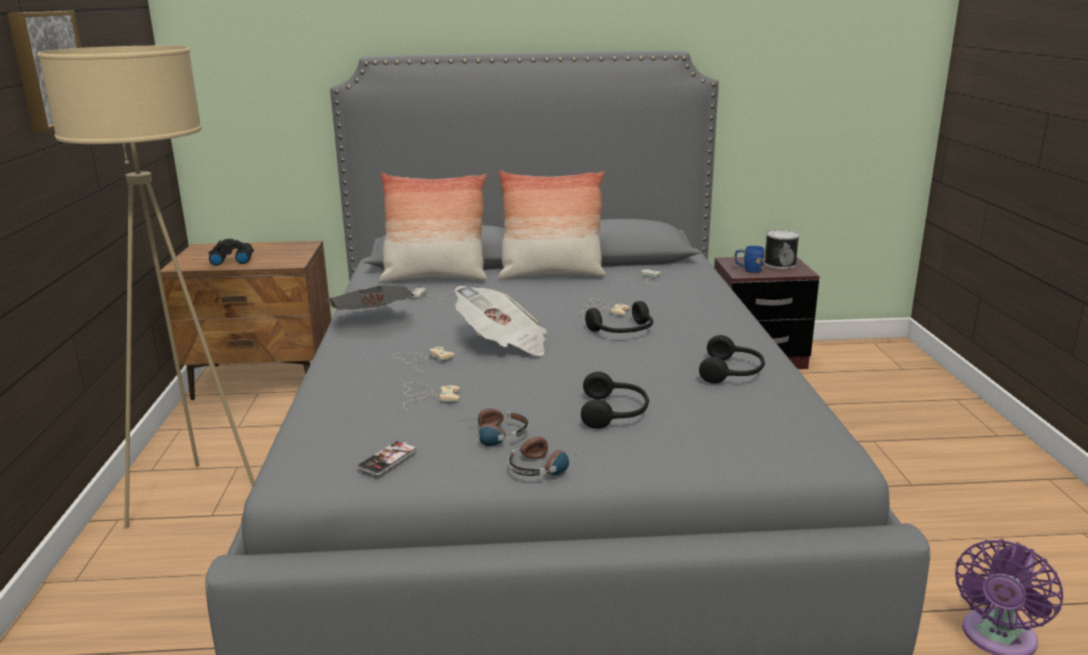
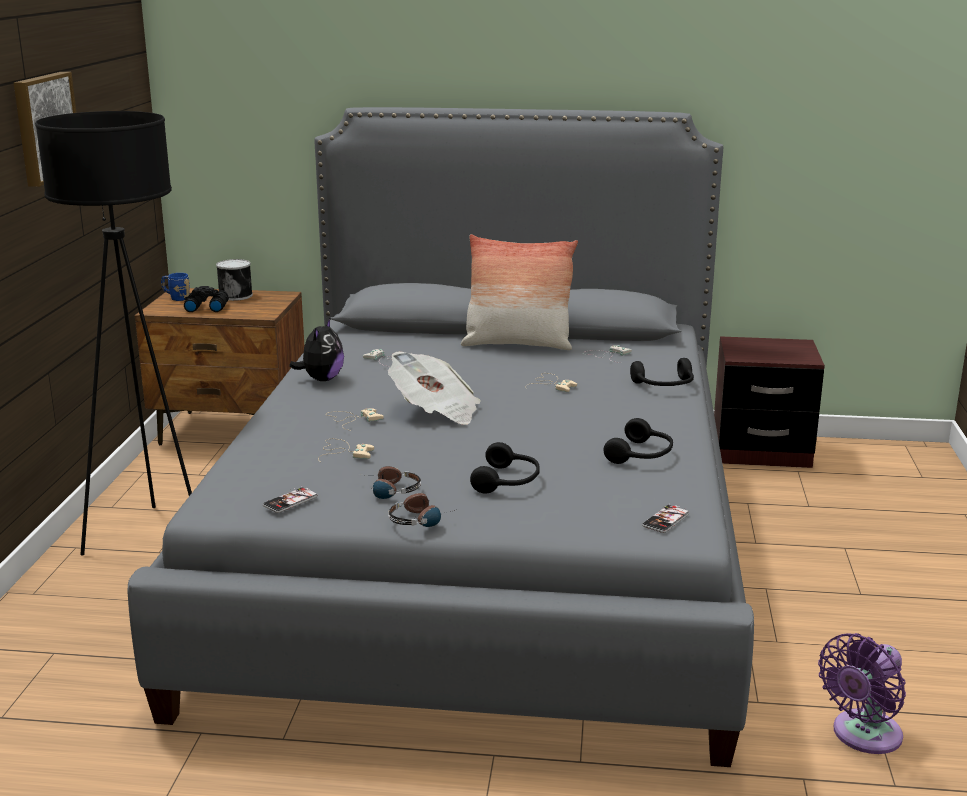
camera: 10 degrees right, 0 degrees up
(197, 499) = (148, 536): beige floor lamp -> black floor lamp
(372, 321) = (321, 379): newspaper -> plush toy
(435, 278) = (398, 339): pillow -> none
(623, 332) = (557, 408): black headphones -> black headphones (664, 385)
(748, 270) = (749, 353): blue mug -> blue mug (176, 298)
(779, 264) = (788, 348): can -> can (236, 295)
(800, 440) = (665, 520): none -> phone

